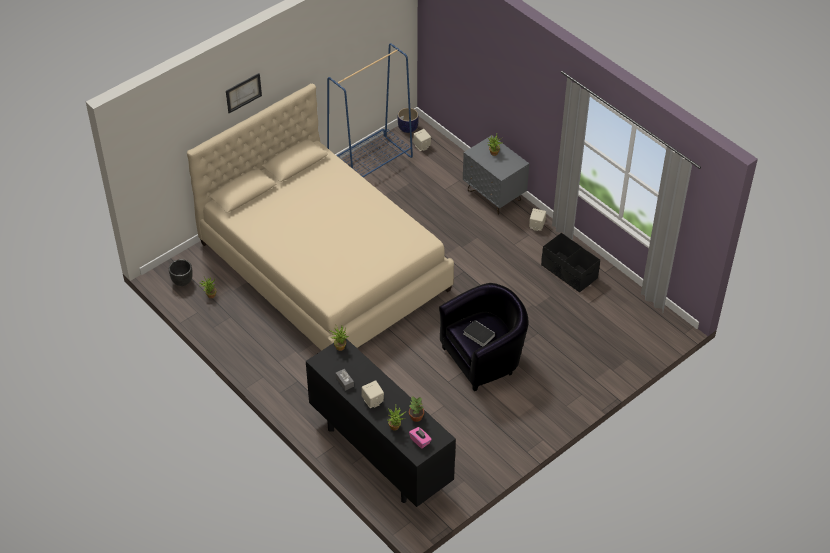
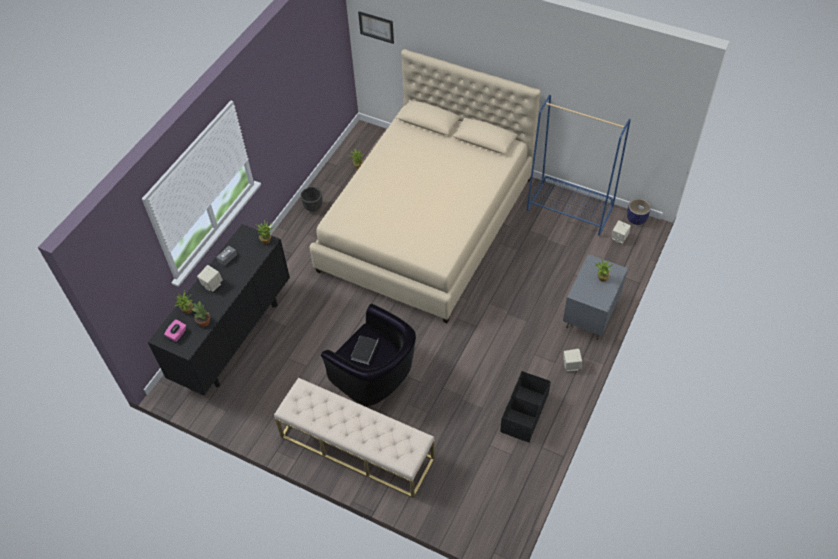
camera: 70 degrees right, 5 degrees up
(182, 281) = (363, 144): black planter -> black planter (313, 207)
(243, 92) = (471, 42): picture -> picture (376, 27)
(550, 392) = (356, 447): none -> beige bench

